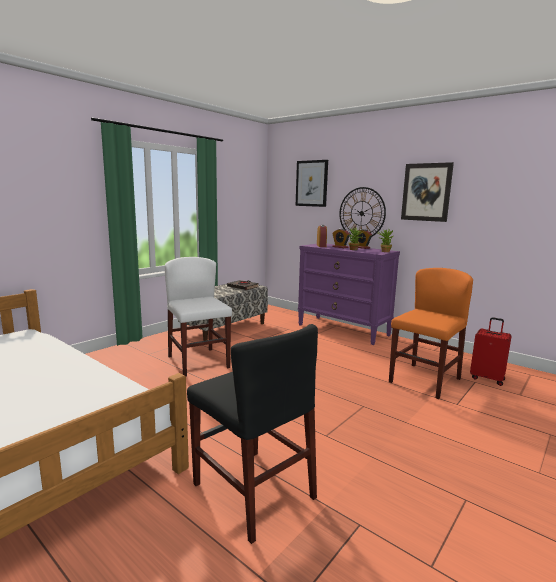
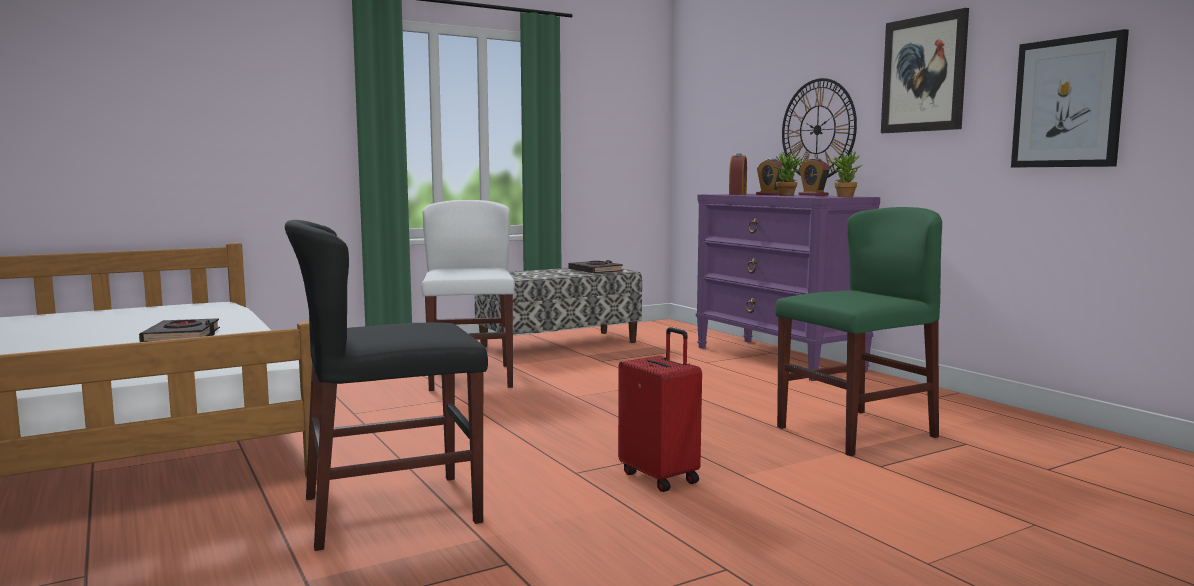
camera: 20 degrees right, 5 degrees down
(46, 379) = (182, 337): none -> black book
(253, 490) = (392, 509): black chair -> black chair turned 90 degrees clockwise
(311, 183) = (739, 83): picture -> picture (1067, 103)
(424, 380) = (855, 432): orange chair -> green chair
(487, 378) = (1003, 442): red suitcase -> red suitcase (661, 477)

